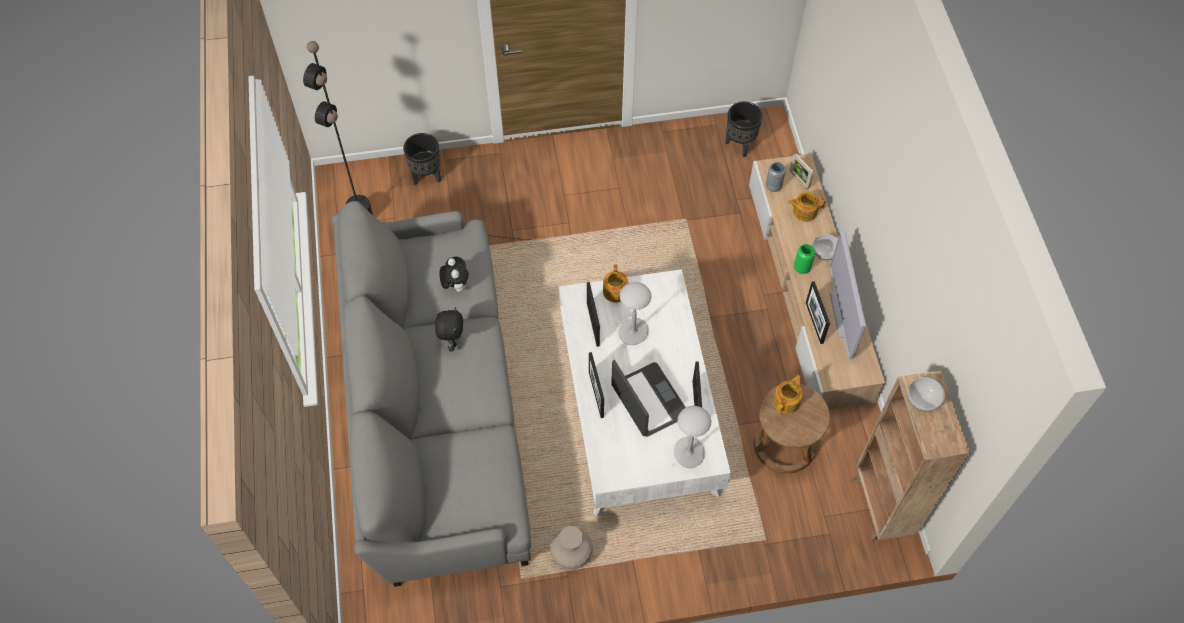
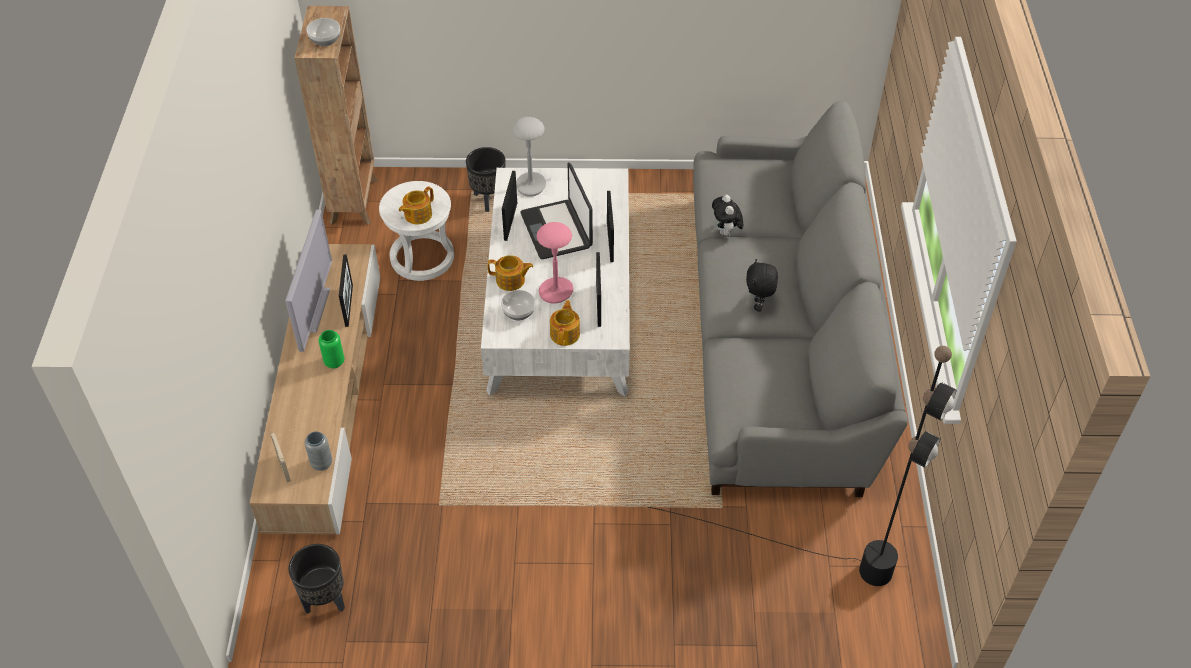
camera: 170 degrees left, 10 degrees down
(427, 176) = (784, 622): black planter -> black planter (488, 201)
(455, 285) = (751, 364): plush toy -> plush toy (726, 232)
(571, 554) = (654, 204): beige vase -> none
(633, 332) = (556, 292): grey table lamp -> pink table lamp
(784, 445) = (422, 257): brown stool -> white stool
(804, 212) = (298, 426): teapot -> teapot (511, 280)
(825, 252) = (298, 375): bowl -> bowl (518, 312)

